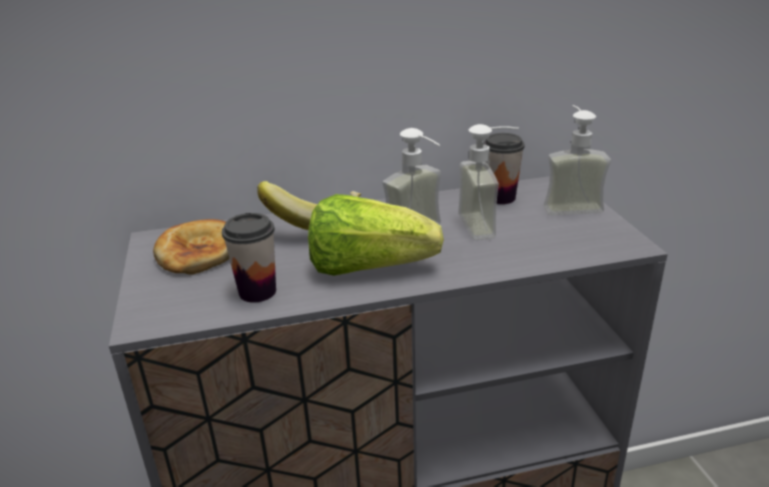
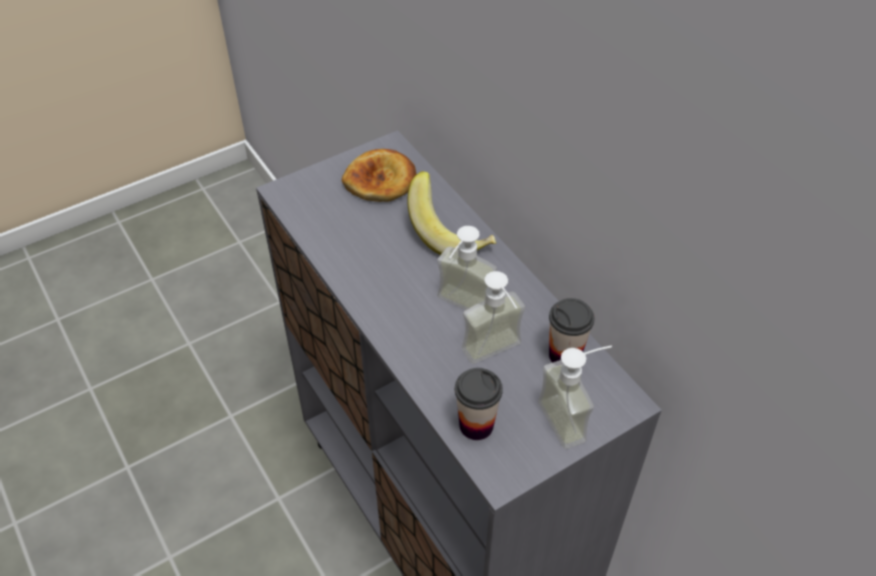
camera: 70 degrees right, 20 degrees up
(257, 292) = (336, 234): cup -> cup (476, 425)
(368, 267) = (391, 287): lettuce -> none

